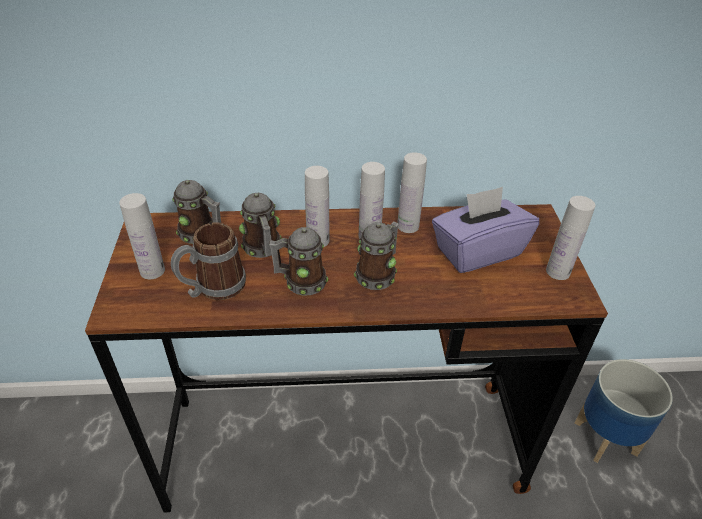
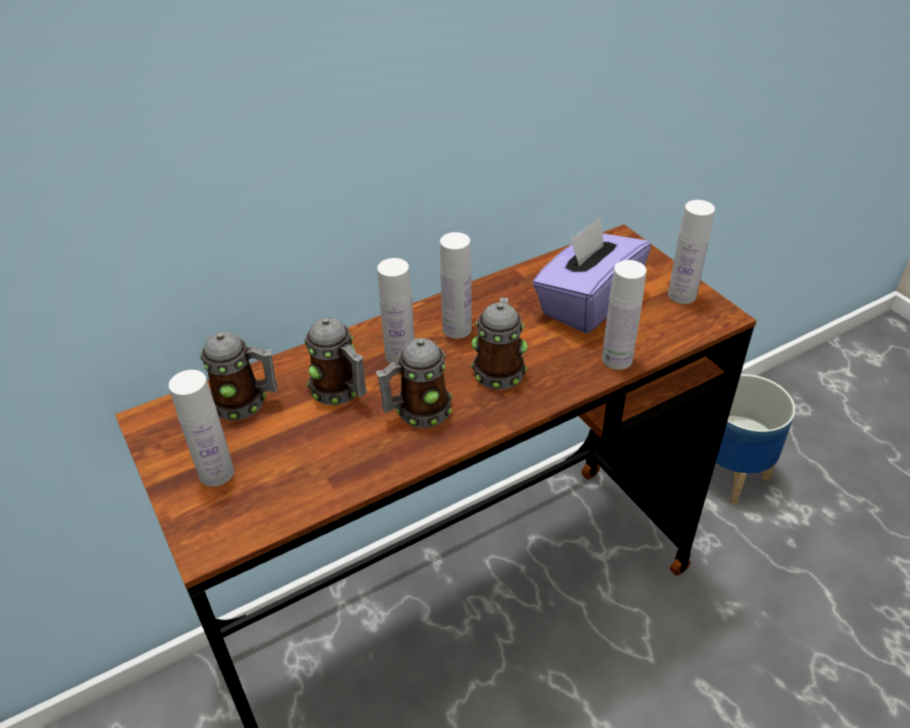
camera: 25 degrees left, 0 degrees up
(213, 288) = (315, 462): mug -> none
(408, 226) = (491, 301): white bottle -> white bottle (617, 359)

